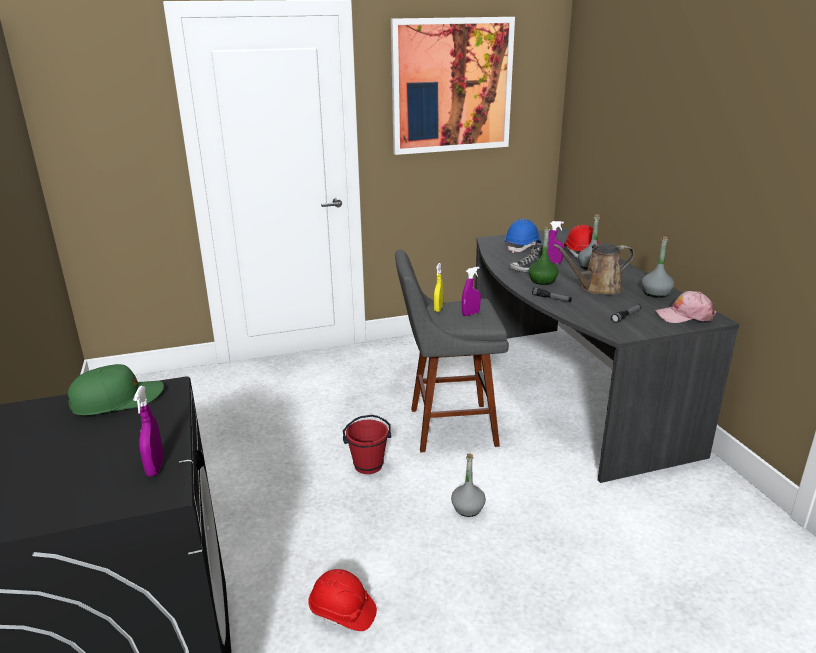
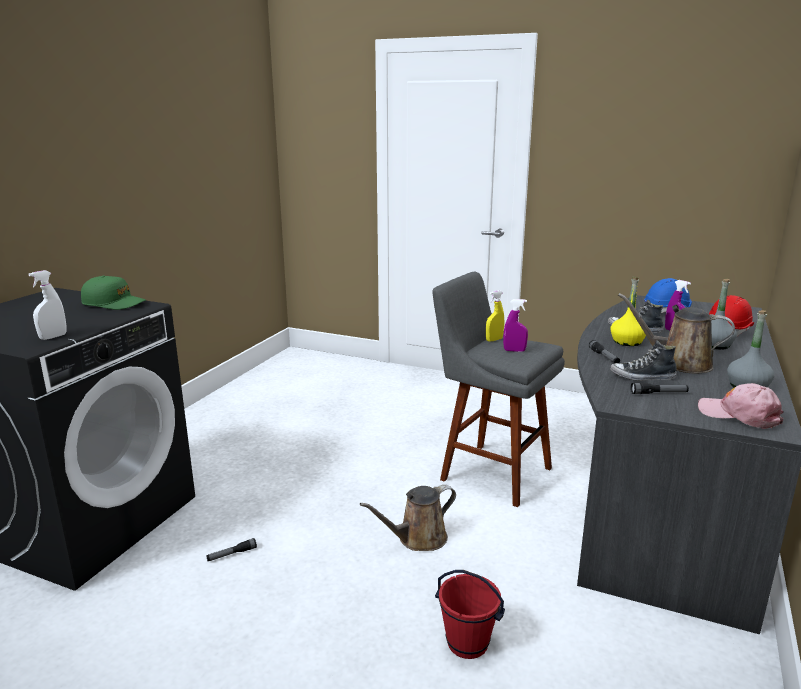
camera: 40 degrees right, 5 degrees down
(155, 467) = (53, 337): purple spray bottle -> white spray bottle
(342, 612) = (232, 554): red hard hat -> flashlight
(368, 465) = (386, 470): red bucket -> red bucket (468, 642)
(452, 86) = (640, 124): picture -> none
(468, 508) = (418, 539): grey bottle -> brown watering can
(542, 281) = (627, 341): green bottle -> yellow bottle
(598, 307) = (642, 377): none -> shoe

